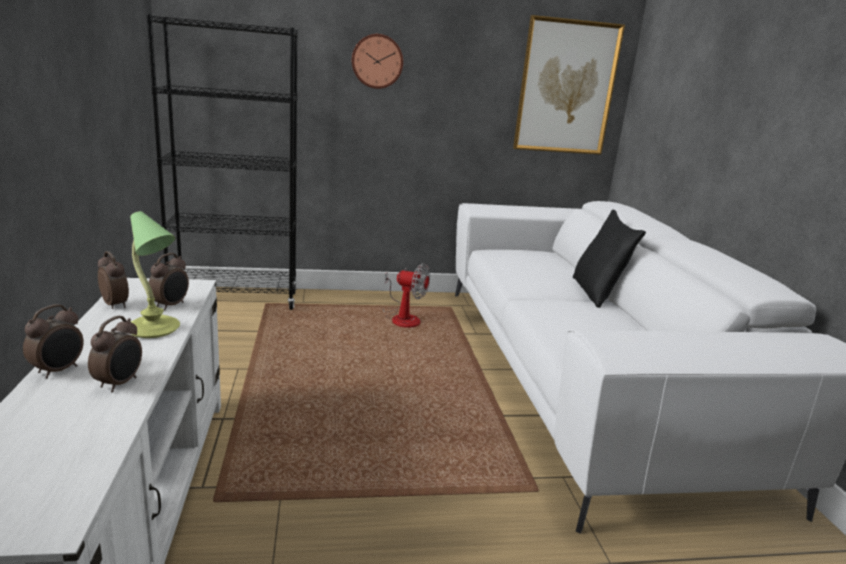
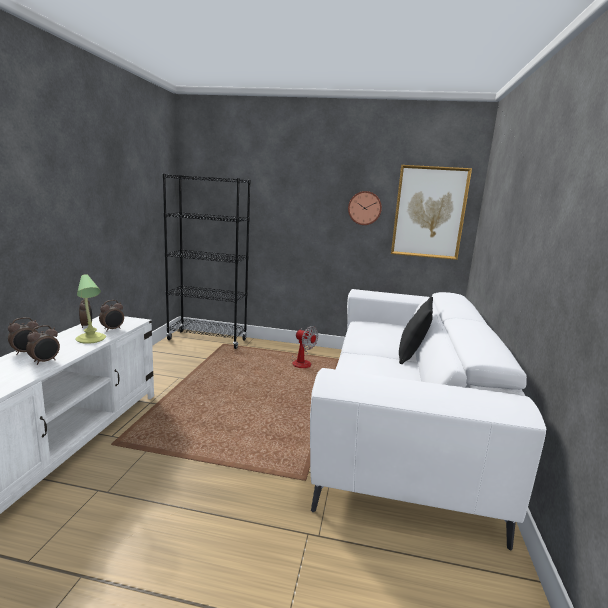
camera: 20 degrees right, 5 degrees down
(377, 61) = (299, 197): wall clock -> wall clock (364, 208)

